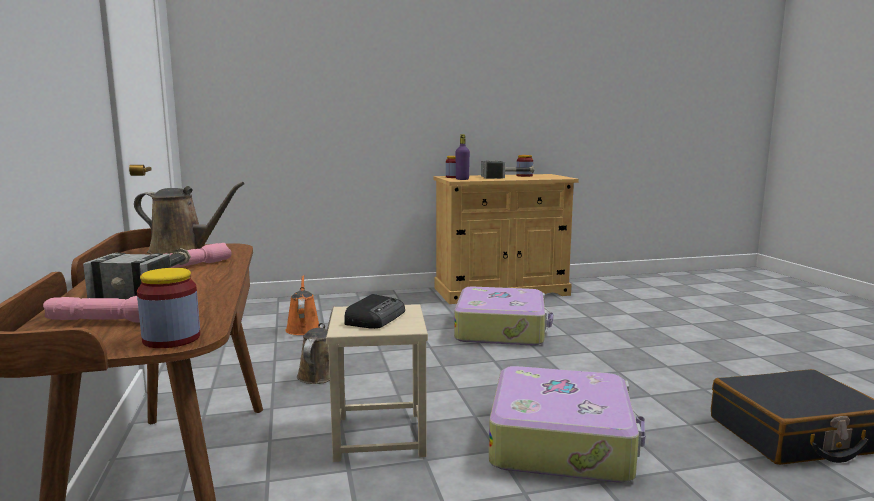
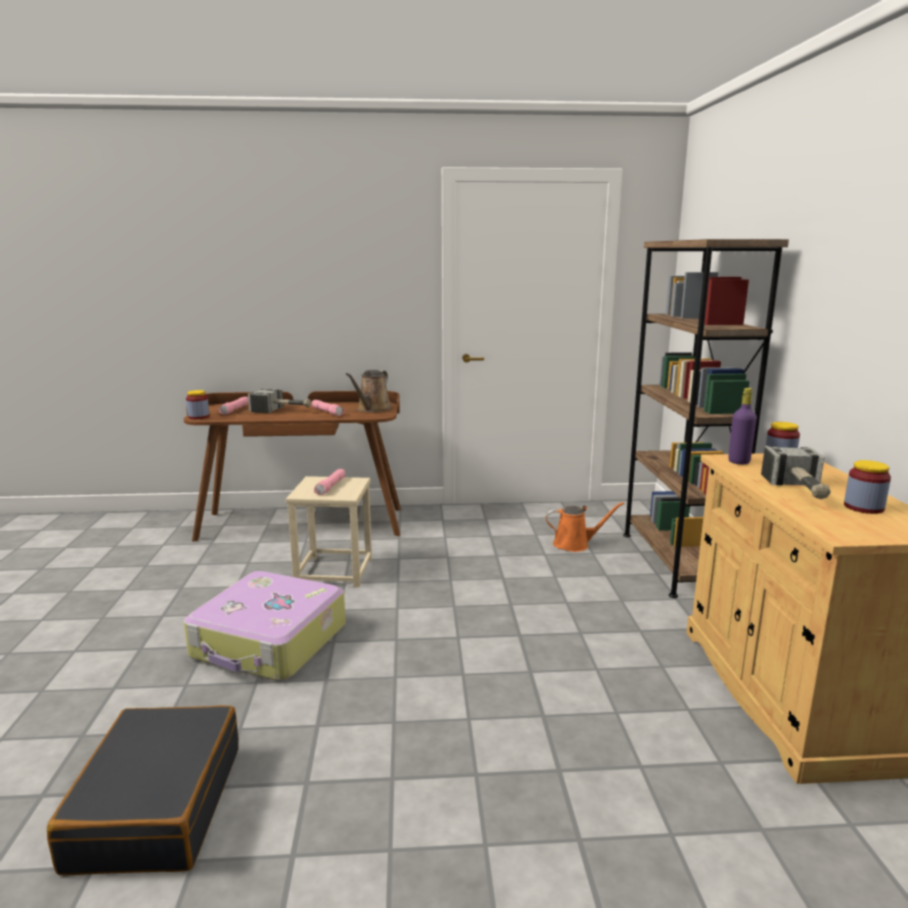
camera: 100 degrees right, 5 degrees up
(320, 373) = (456, 552): brown watering can -> none
(341, 302) = (675, 562): none -> brown bookcase
(376, 318) = (331, 487): radio -> pink flashlight
(501, 329) = (567, 659): suitcase -> none

